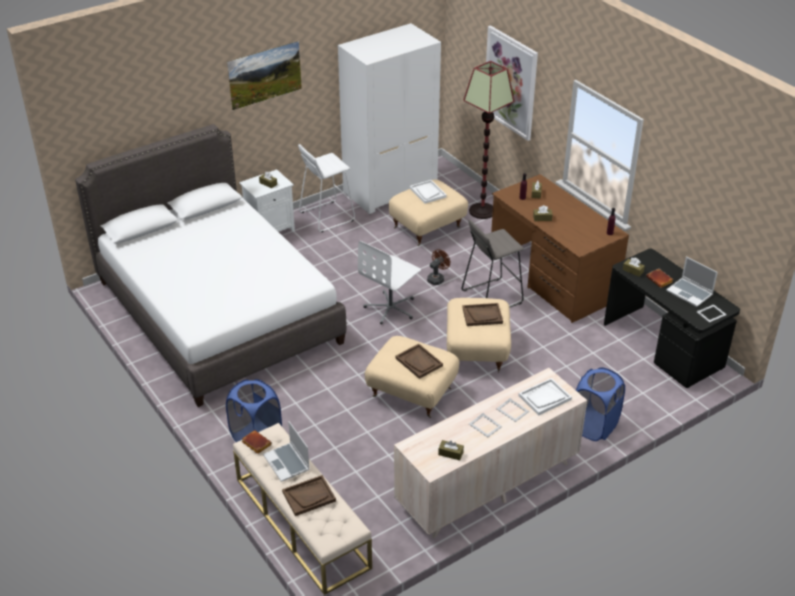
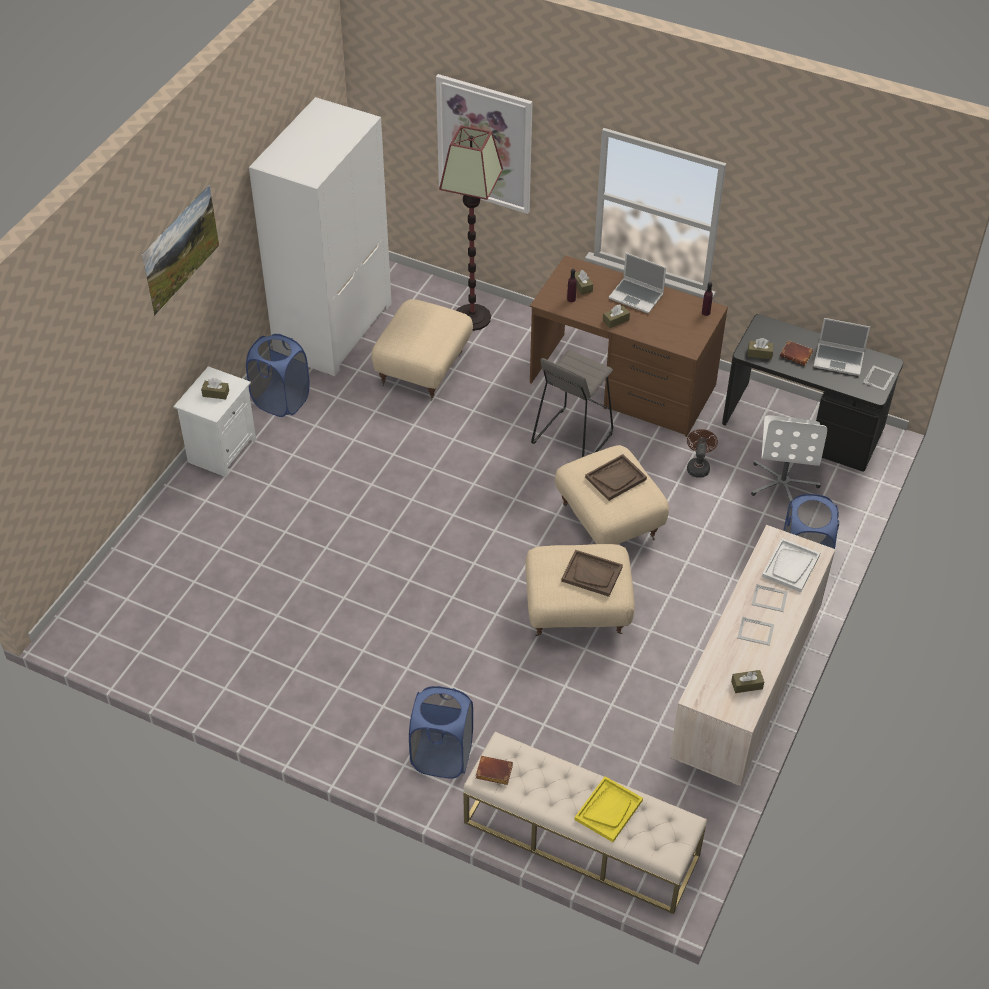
camera: 30 degrees left, 10 degrees up
(217, 312) = (251, 603): white bed -> none
(287, 463) = (550, 779): laptop -> laptop (637, 296)
(309, 496) = (608, 810): brown tray -> yellow tray
(326, 216) = (281, 401): white stool -> blue laundry basket
(391, 308) = (466, 504): white office chair -> white office chair (783, 483)
(427, 192) = (418, 325): white tray -> none
(437, 278) = (489, 438): brown fan -> brown fan (698, 466)

